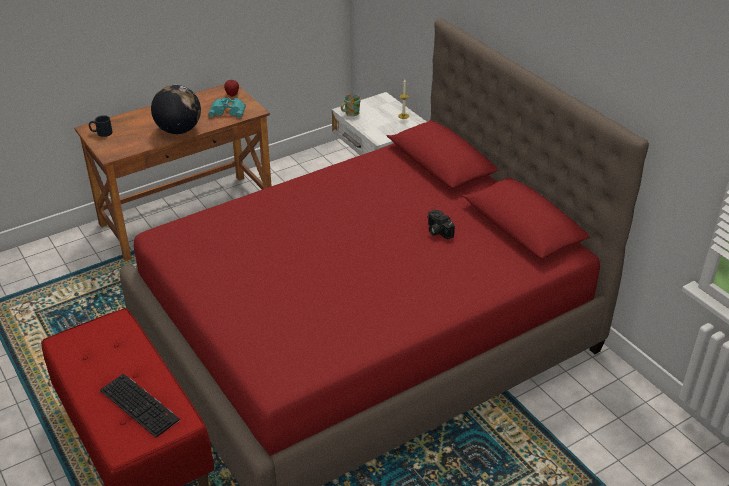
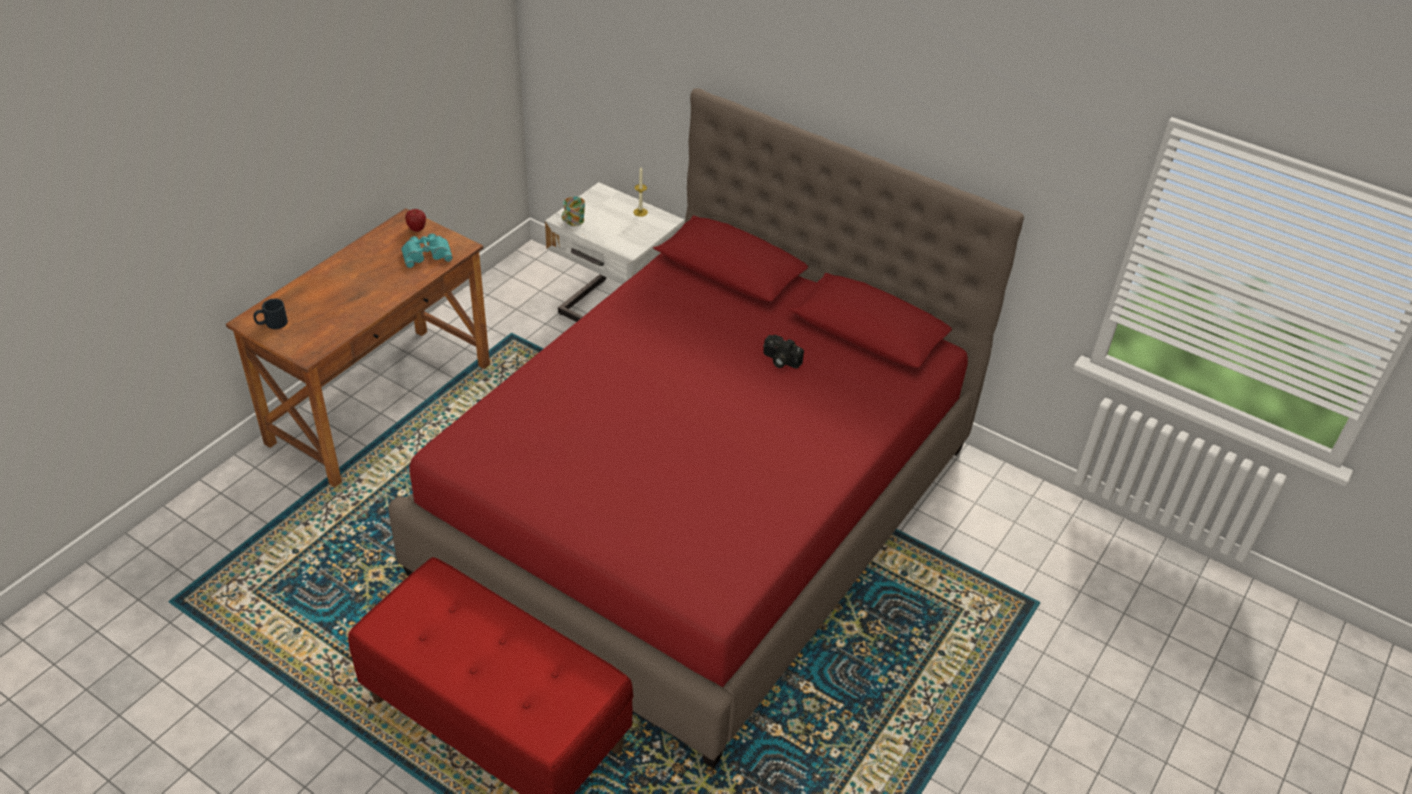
camera: 25 degrees left, 5 degrees up
(141, 405) = (536, 676): keyboard -> none
(179, 130) = (378, 296): globe -> none

